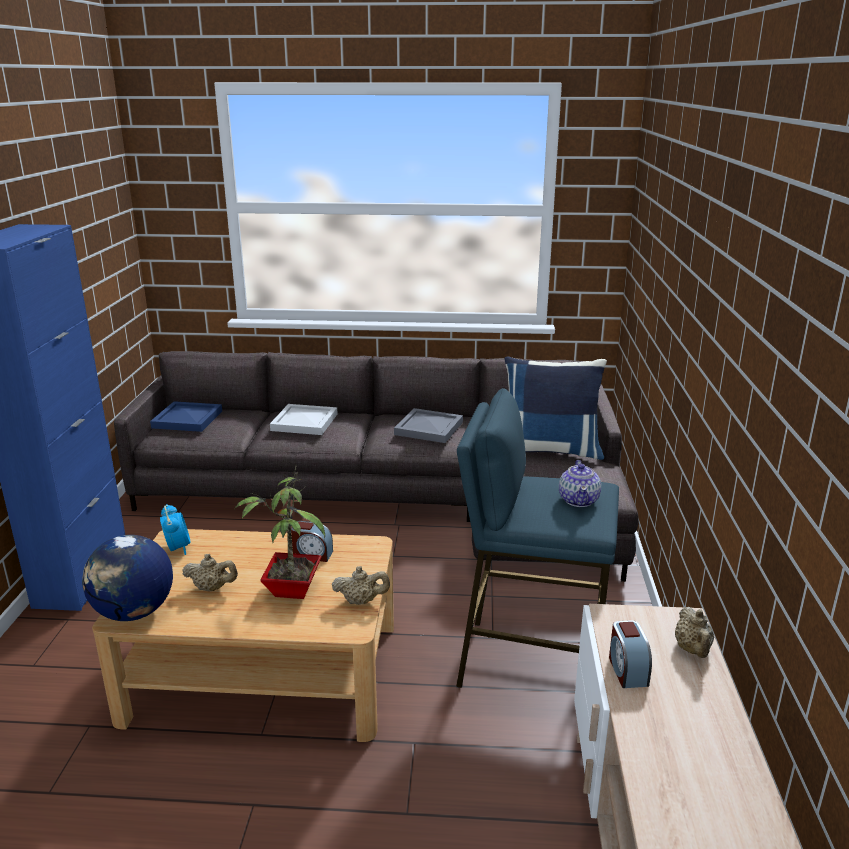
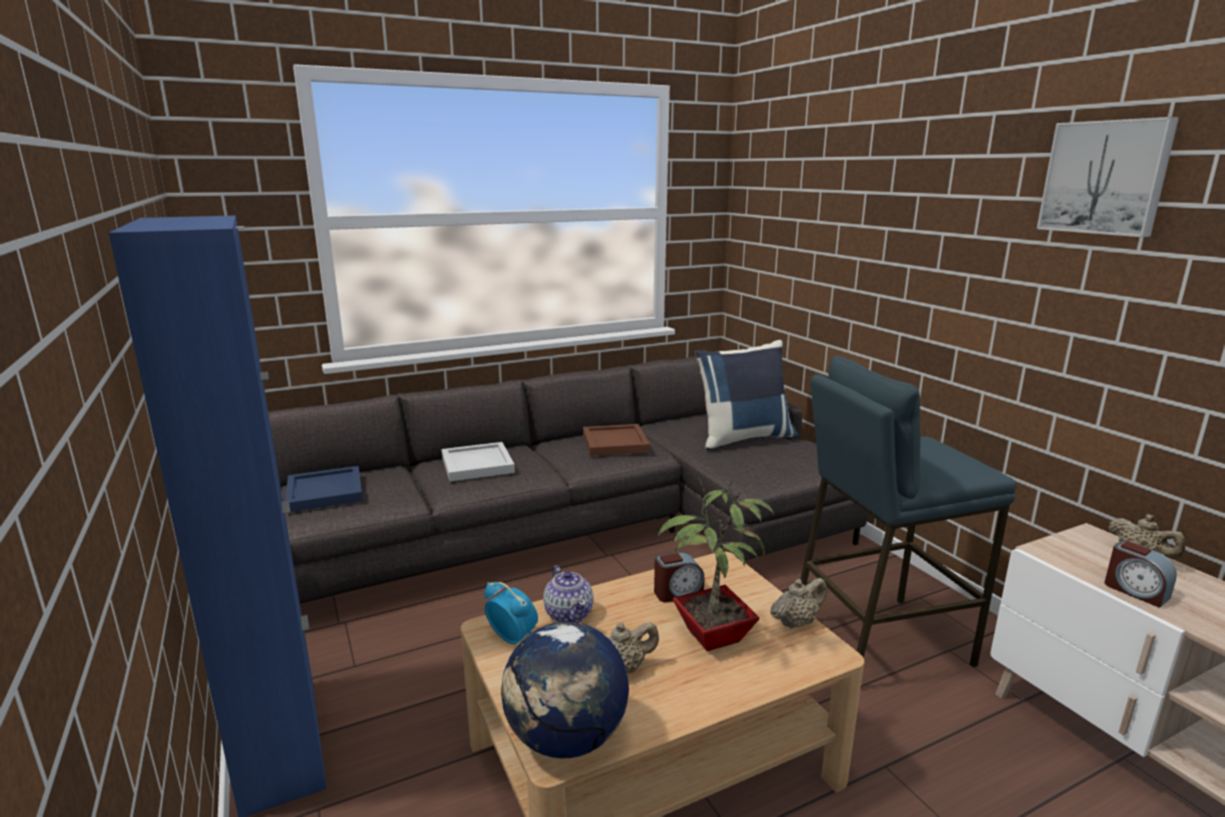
camera: 30 degrees left, 5 degrees down
(429, 429) = (616, 443): grey tray -> brown tray
(579, 500) = (936, 453): teapot -> teapot (569, 613)
(753, 252) = (1105, 177): none -> picture

